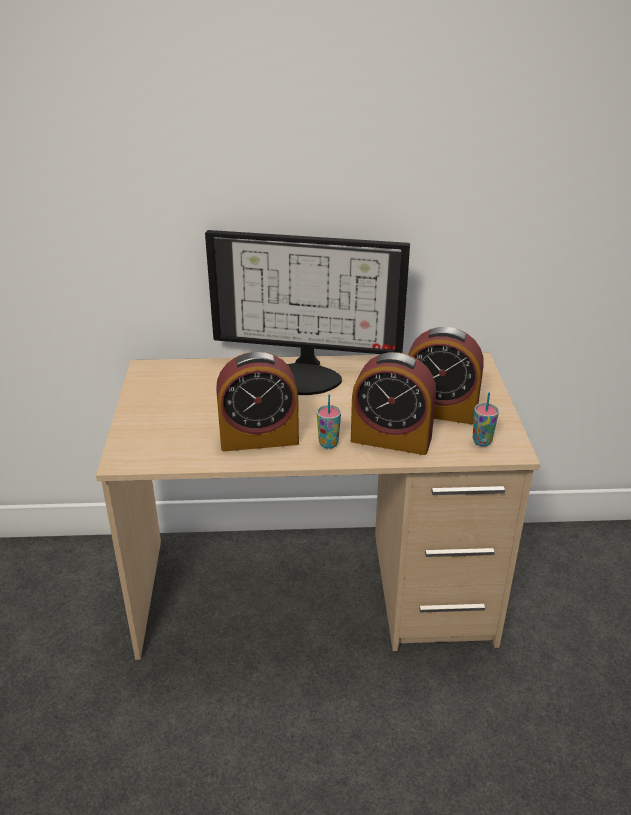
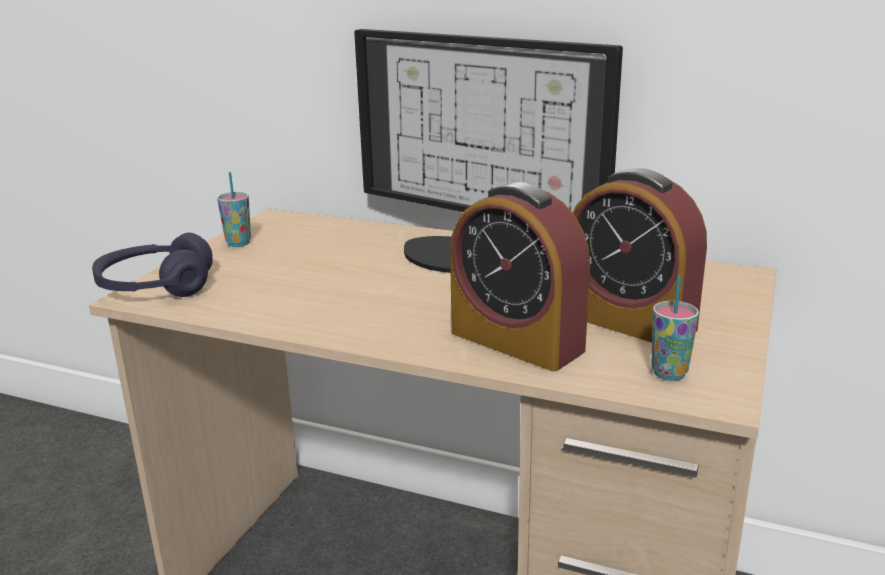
camera: 25 degrees right, 10 degrees down
(128, 449) = (156, 287): none -> purple headphones
(259, 438) = (327, 305): alarm clock -> none
(328, 444) = (416, 329): cup -> cup (238, 243)

